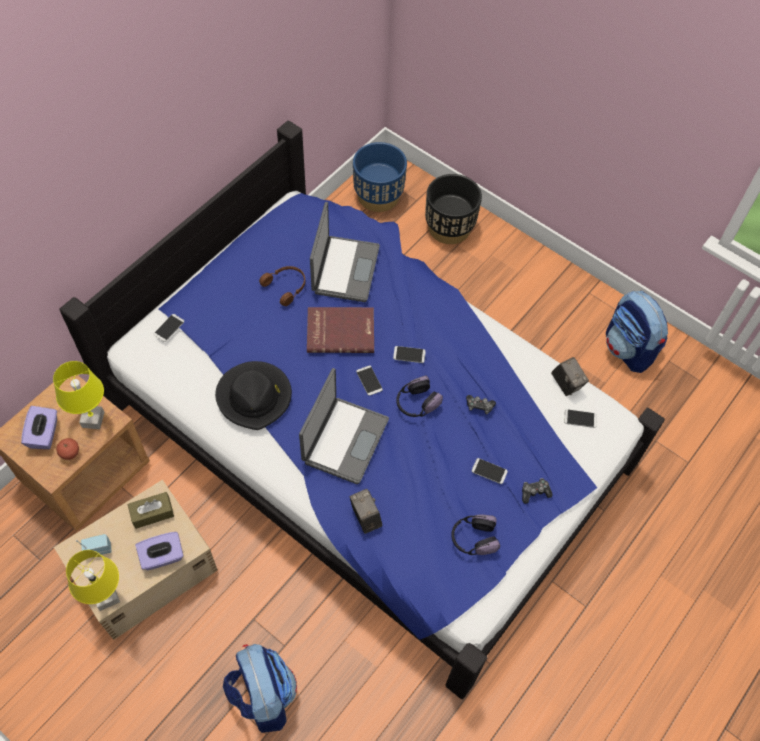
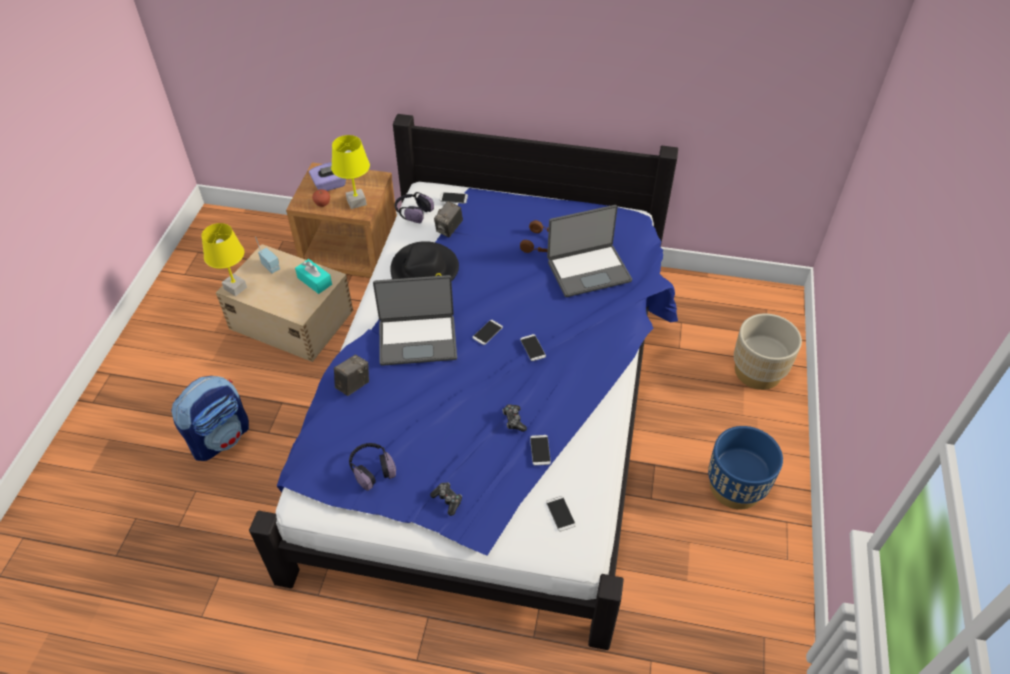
camera: 65 degrees right, 10 degrees down
(152, 513) = (314, 281): brown tissue box -> turquoise tissue box
(162, 557) = (282, 302): purple tissue box -> none
(340, 331) = (523, 293): red book -> none
(378, 196) = (744, 306): blue planter -> blue planter (735, 487)
(416, 403) = (486, 373): headphones -> headphones (413, 212)
(449, 228) = (757, 371): black planter -> beige planter
(489, 471) = (449, 454): phone -> phone (540, 450)
(566, 384) = (593, 487): camera -> camera (449, 229)
(628, 349) = (745, 588): backpack -> none

